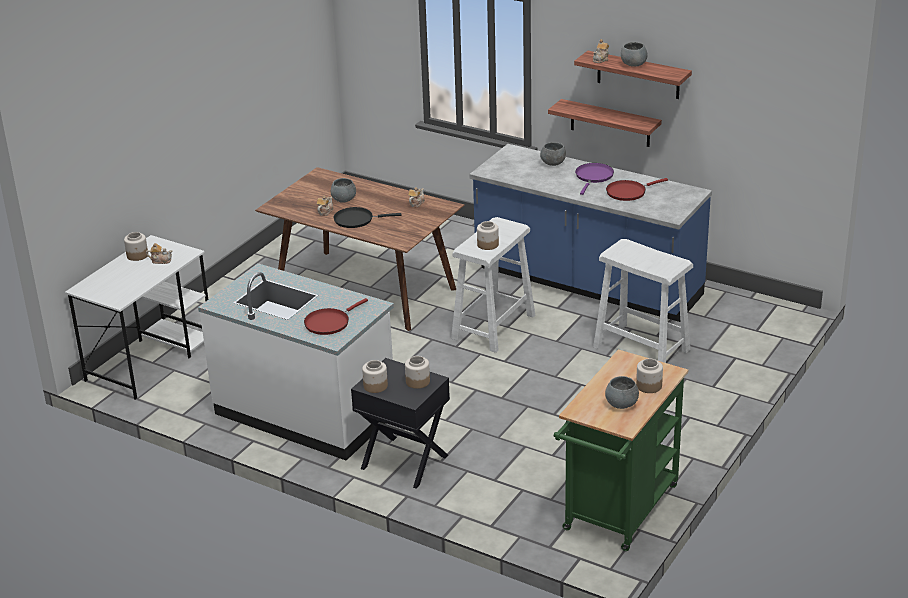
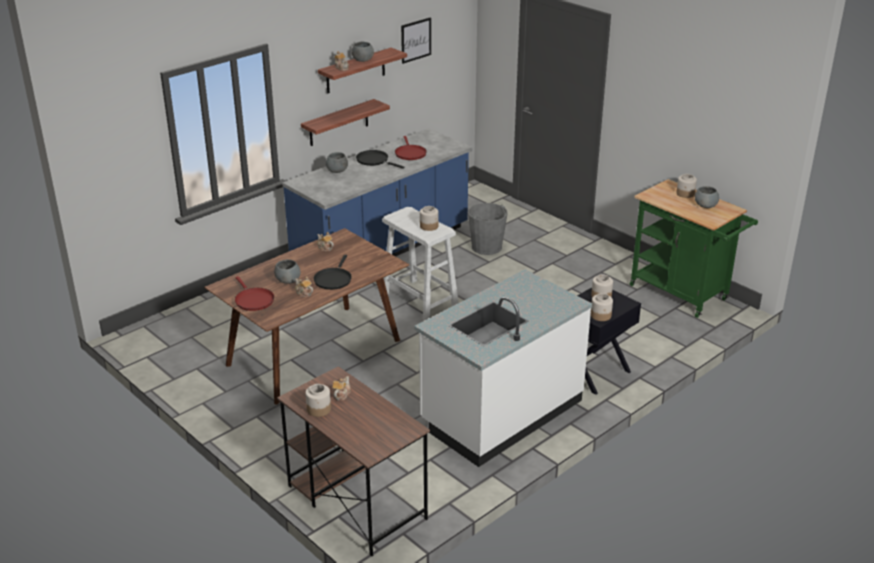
camera: 75 degrees left, 0 degrees up
(151, 359) = (355, 501): white desk -> brown desk
(329, 323) = (544, 301): red frying pan -> red frying pan (253, 300)
(593, 177) = (374, 161): purple frying pan -> black frying pan
(641, 348) = (486, 247): white stool -> grey bucket
(731, 78) = (416, 40): none -> picture

